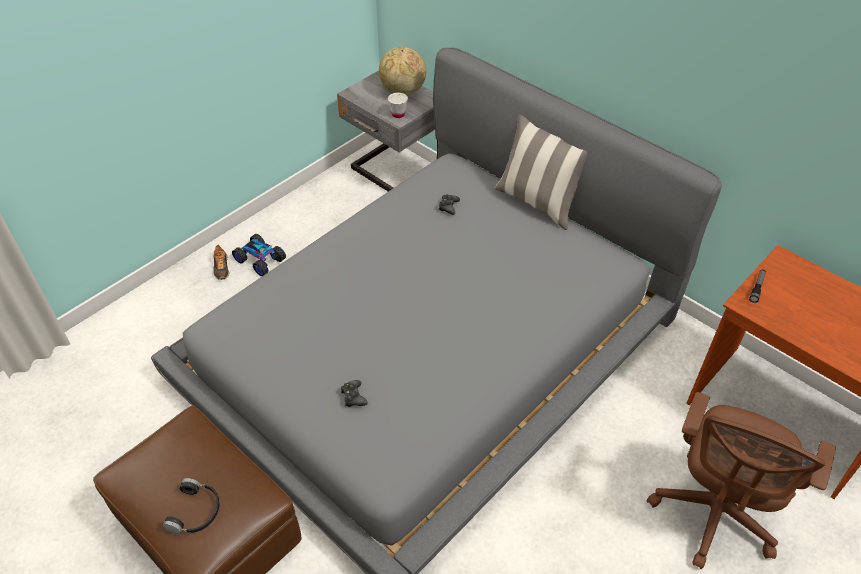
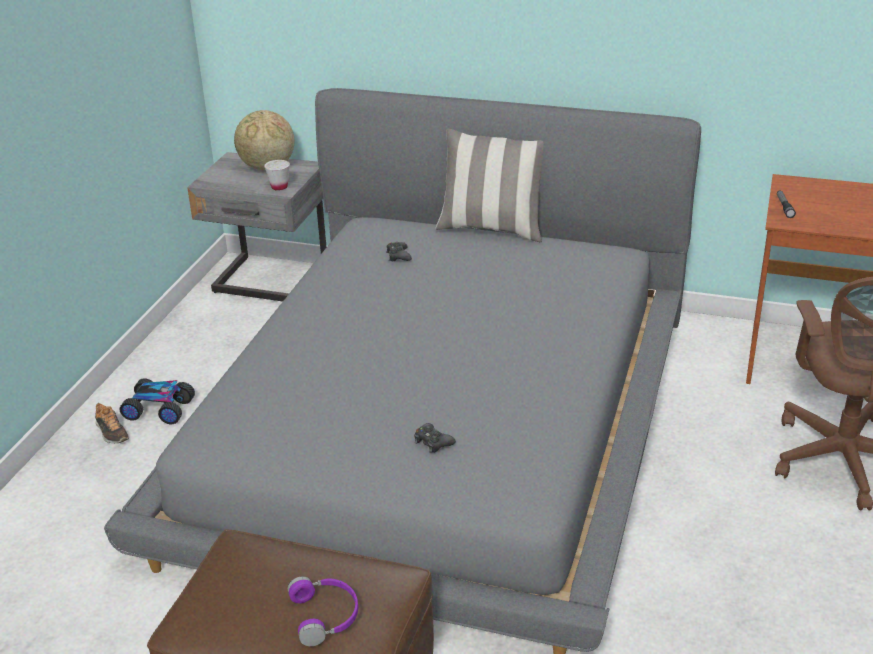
camera: 25 degrees left, 15 degrees down
(197, 512) = (326, 615): black headphones -> purple headphones

